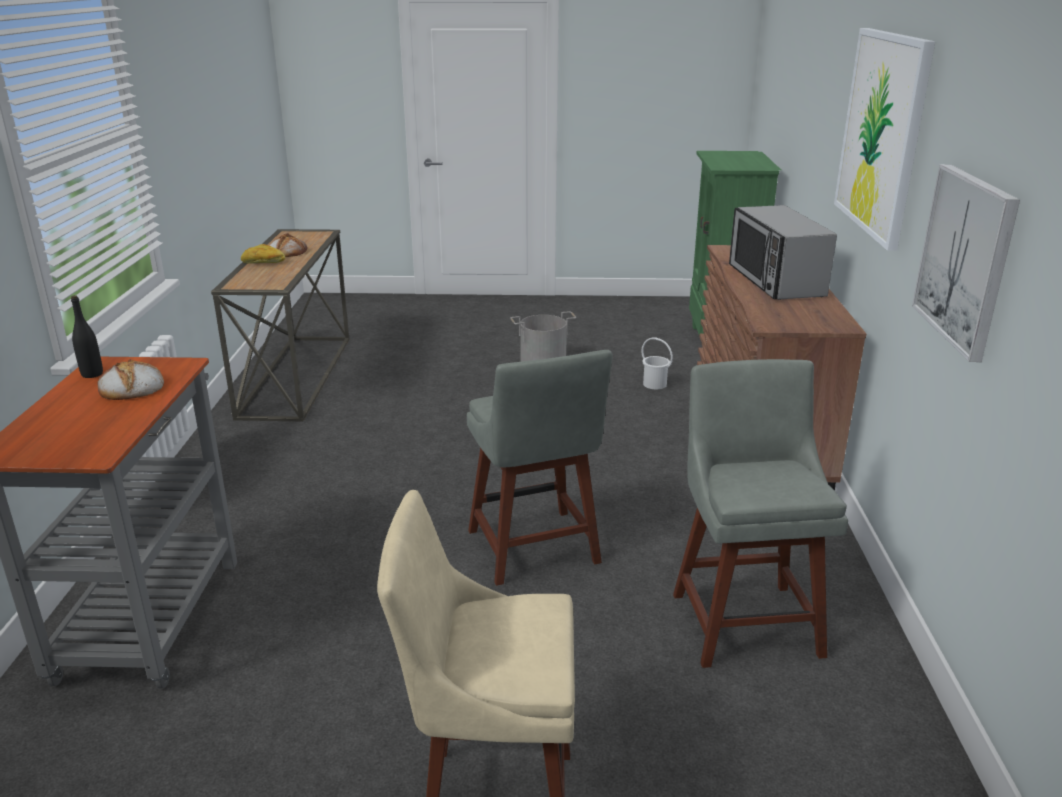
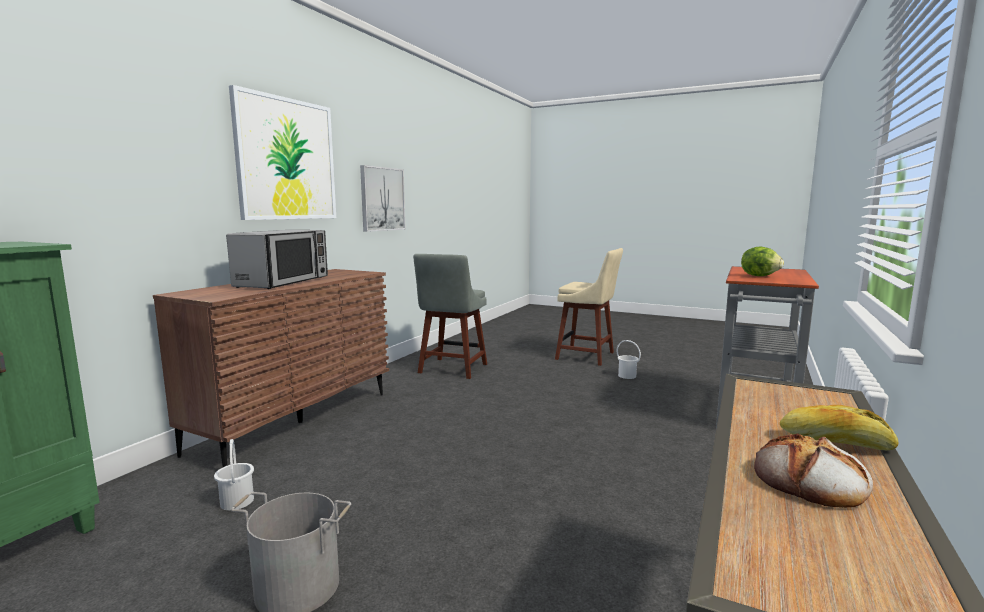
camera: 155 degrees left, 15 degrees down
(92, 374) = (797, 280): black bottle -> none
(131, 388) = (760, 276): bread -> lettuce
(368, 706) = (627, 376): none -> white bucket
(535, 550) = (520, 402): grey chair -> none

